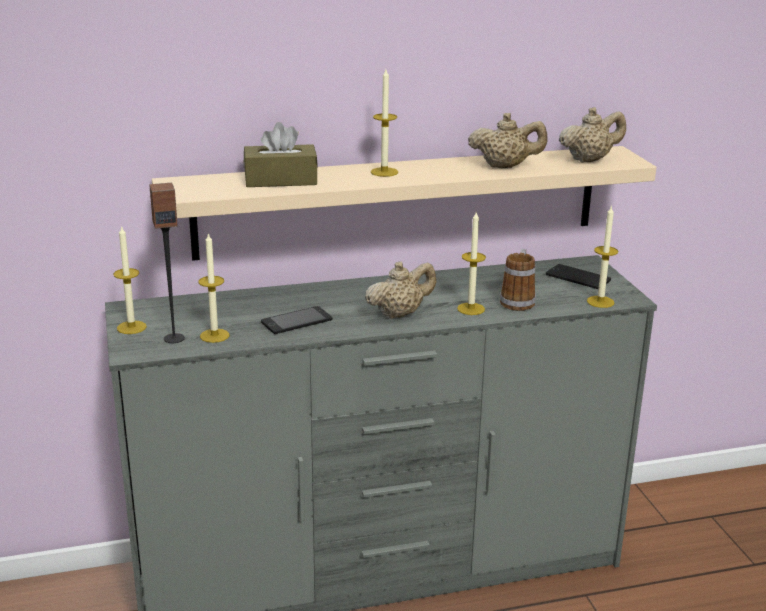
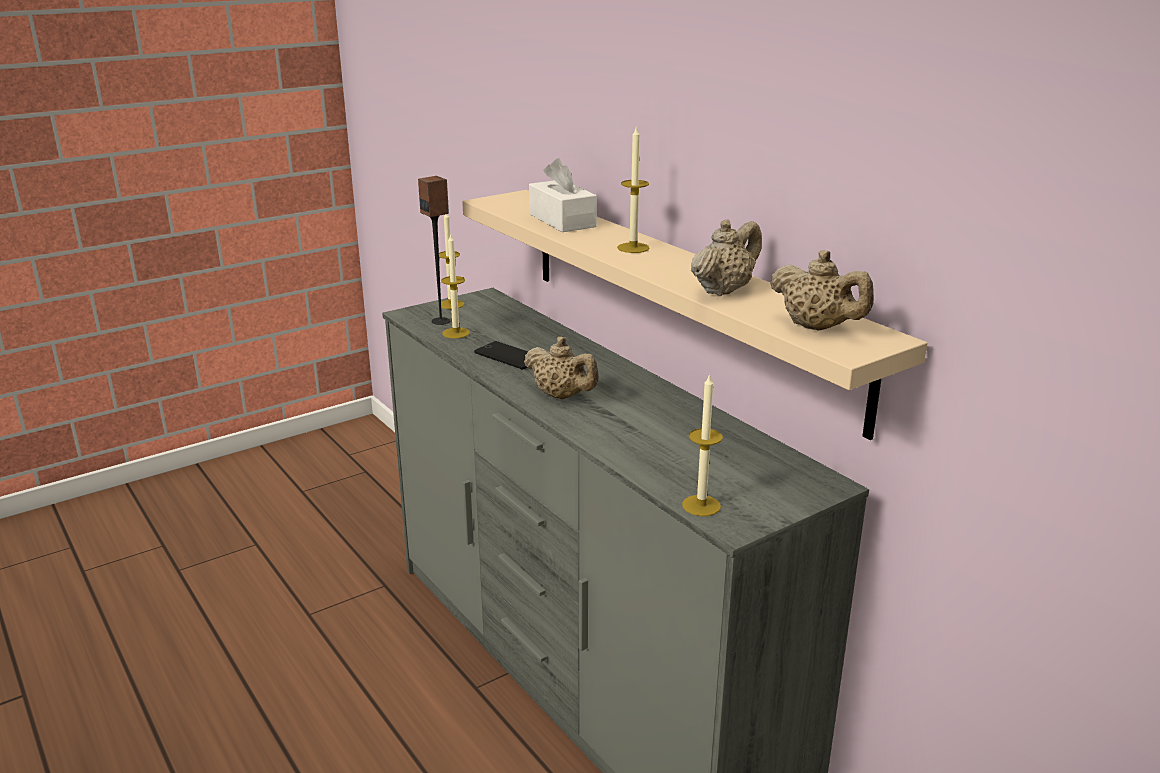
camera: 70 degrees right, 0 degrees up
(280, 180) = (562, 220): brown tissue box -> white tissue box
(471, 309) = (606, 429): candle -> none
(505, 166) = (723, 290): beige teapot -> beige teapot turned 120 degrees counterclockwise
(518, 300) = (654, 452): mug -> none
(578, 277) = (767, 482): phone -> none

